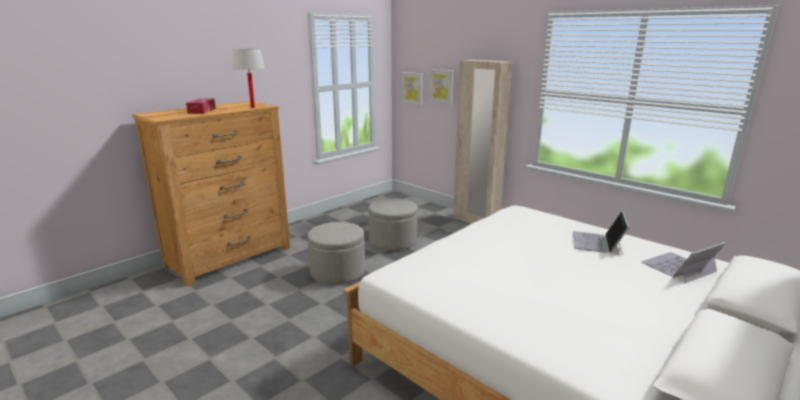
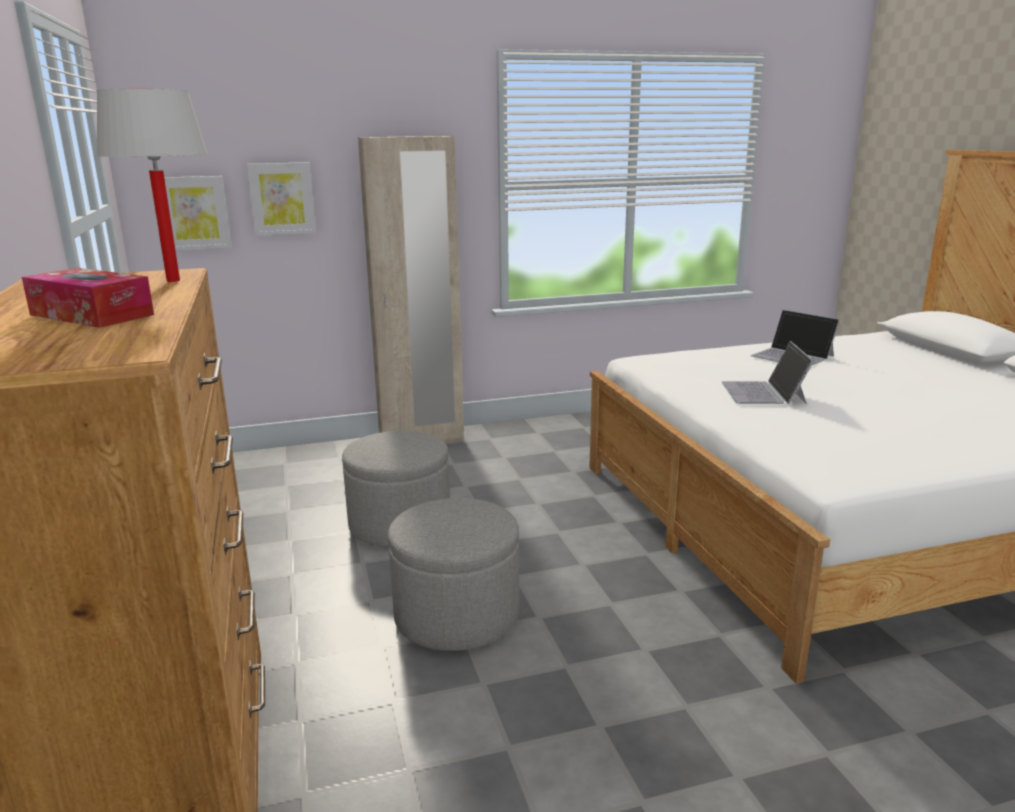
camera: 60 degrees left, 0 degrees up
(678, 267) = (871, 349): laptop -> laptop (764, 392)

